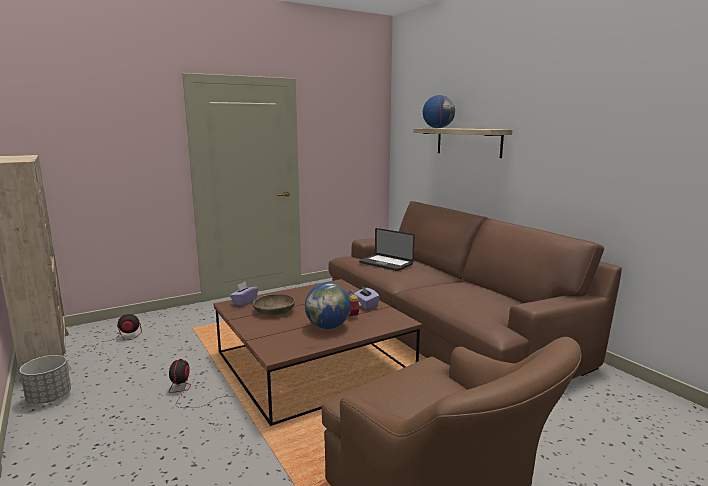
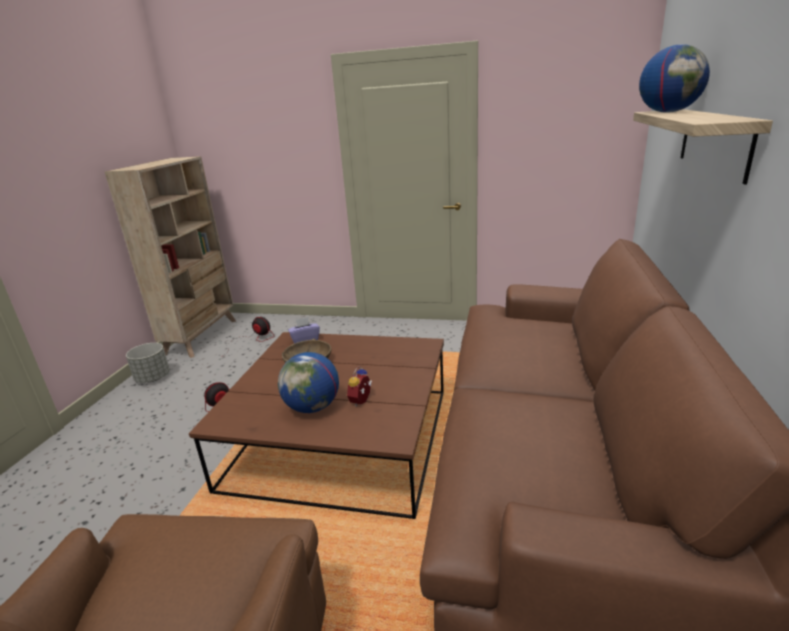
camera: 45 degrees right, 10 degrees up
(365, 305) = (399, 392): purple tissue box -> none
(386, 263) = (509, 333): laptop -> none

